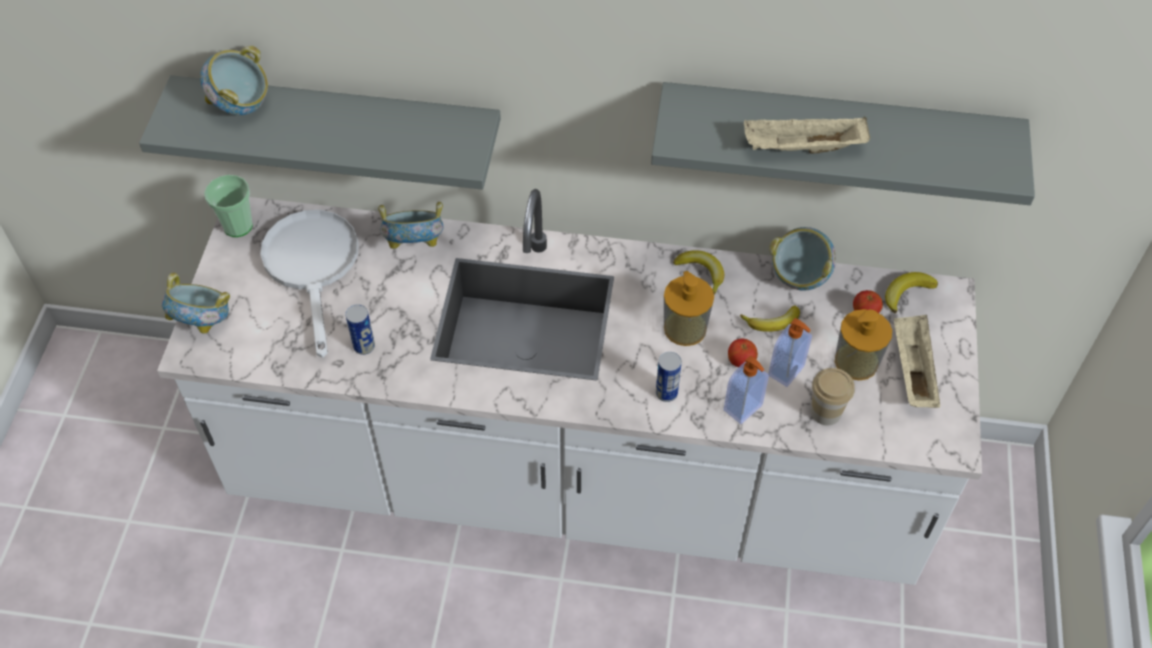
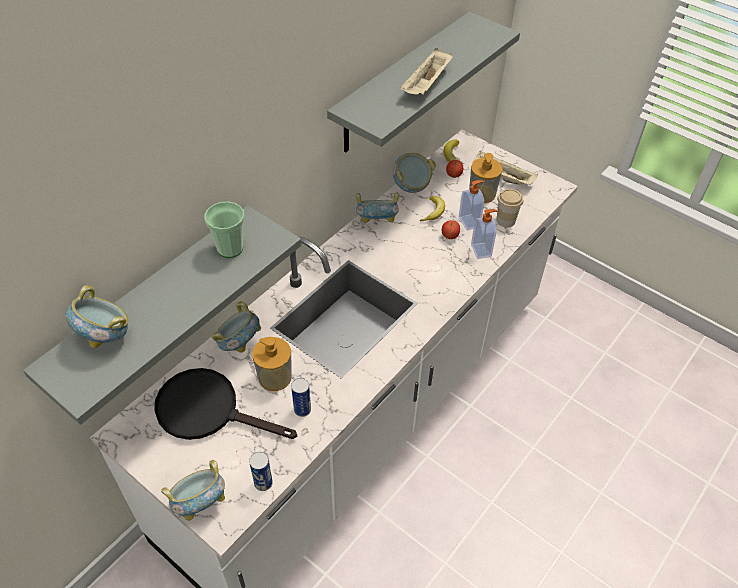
camera: 60 degrees left, 5 degrees down
(238, 226) = (128, 442): cup -> cup (230, 248)
(313, 267) = (208, 410): white frying pan -> black frying pan
(666, 393) = (449, 277): can -> can (263, 483)
(685, 328) = (410, 247): soap dispenser -> soap dispenser (275, 377)
(701, 273) = (377, 222): banana -> bowl

